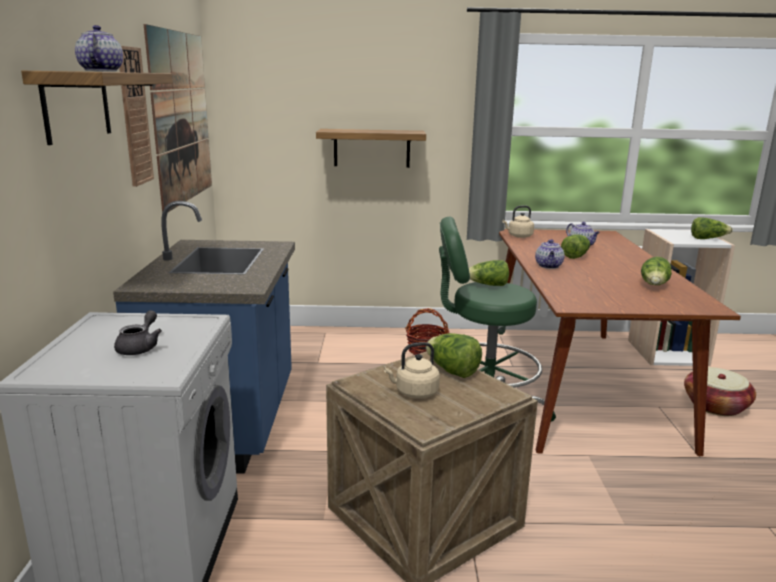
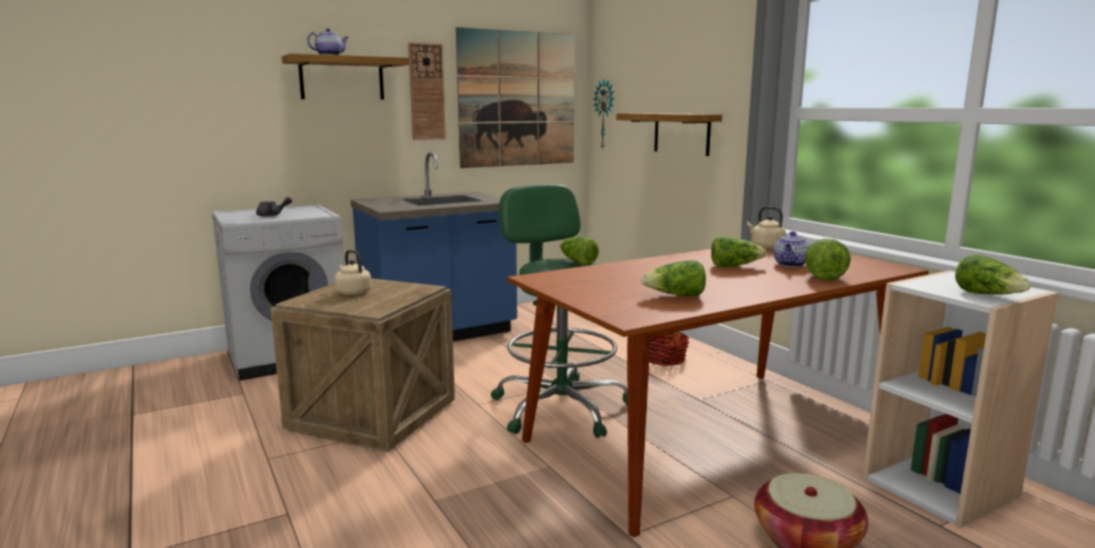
camera: 60 degrees right, 5 degrees down
(246, 129) = (605, 114): none -> wall clock
(452, 371) = (403, 295): lettuce -> lettuce (823, 276)
(549, 266) = (662, 263): teapot -> none

